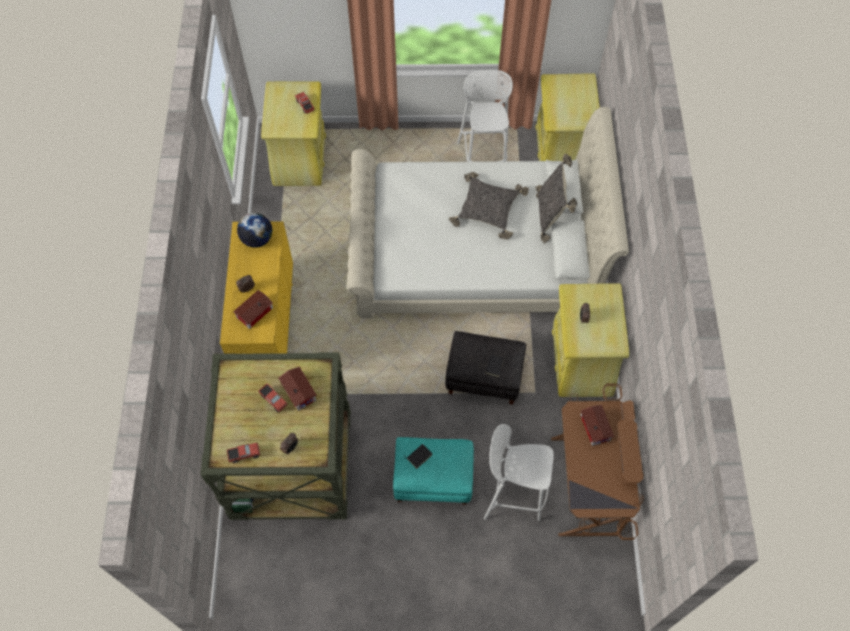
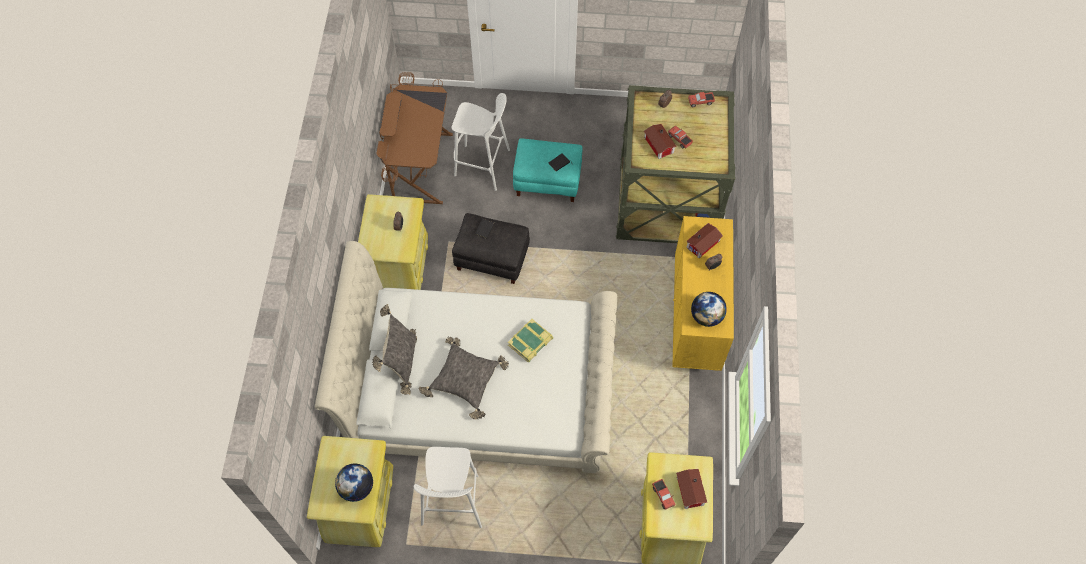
camera: 175 degrees left, 0 degrees up
(430, 244) = (530, 342): none -> book
(560, 94) = (356, 487): none -> globe
(595, 426) = (411, 146): toy house -> toy house (689, 492)

